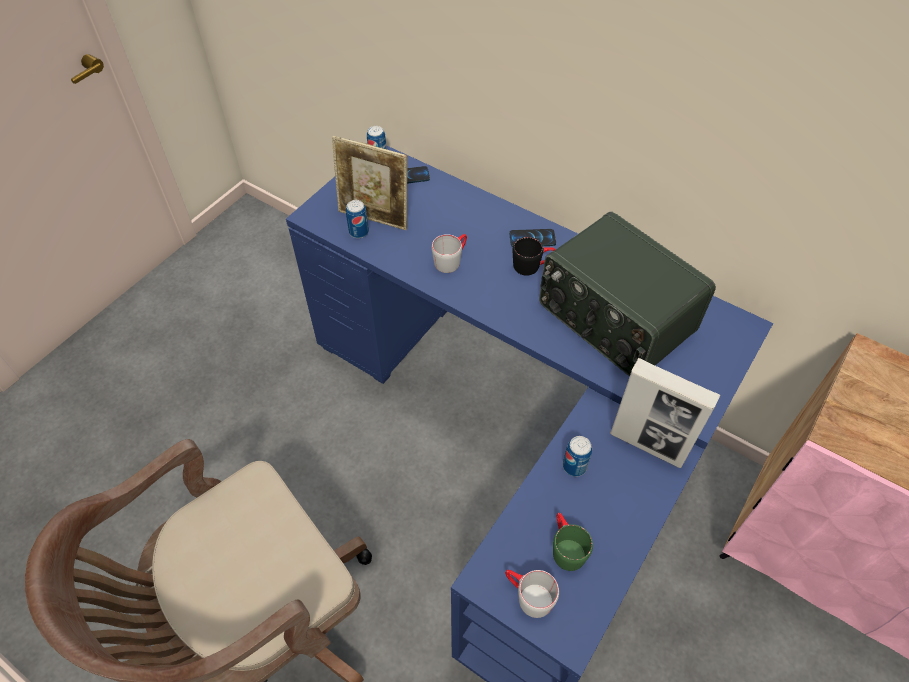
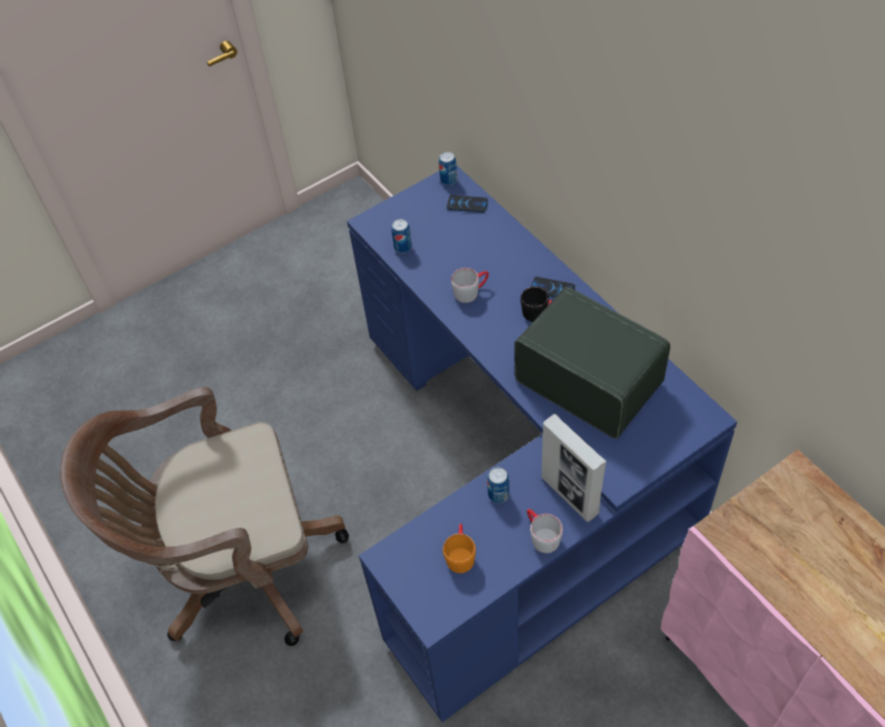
camera: 25 degrees right, 0 degrees up
(374, 218) = (421, 237): picture frame -> none
(528, 596) = (413, 580): grey mug -> grey mug (541, 536)
(565, 547) = (460, 554): green mug -> orange mug
(614, 319) = (590, 380): radio -> radio turned 150 degrees clockwise

